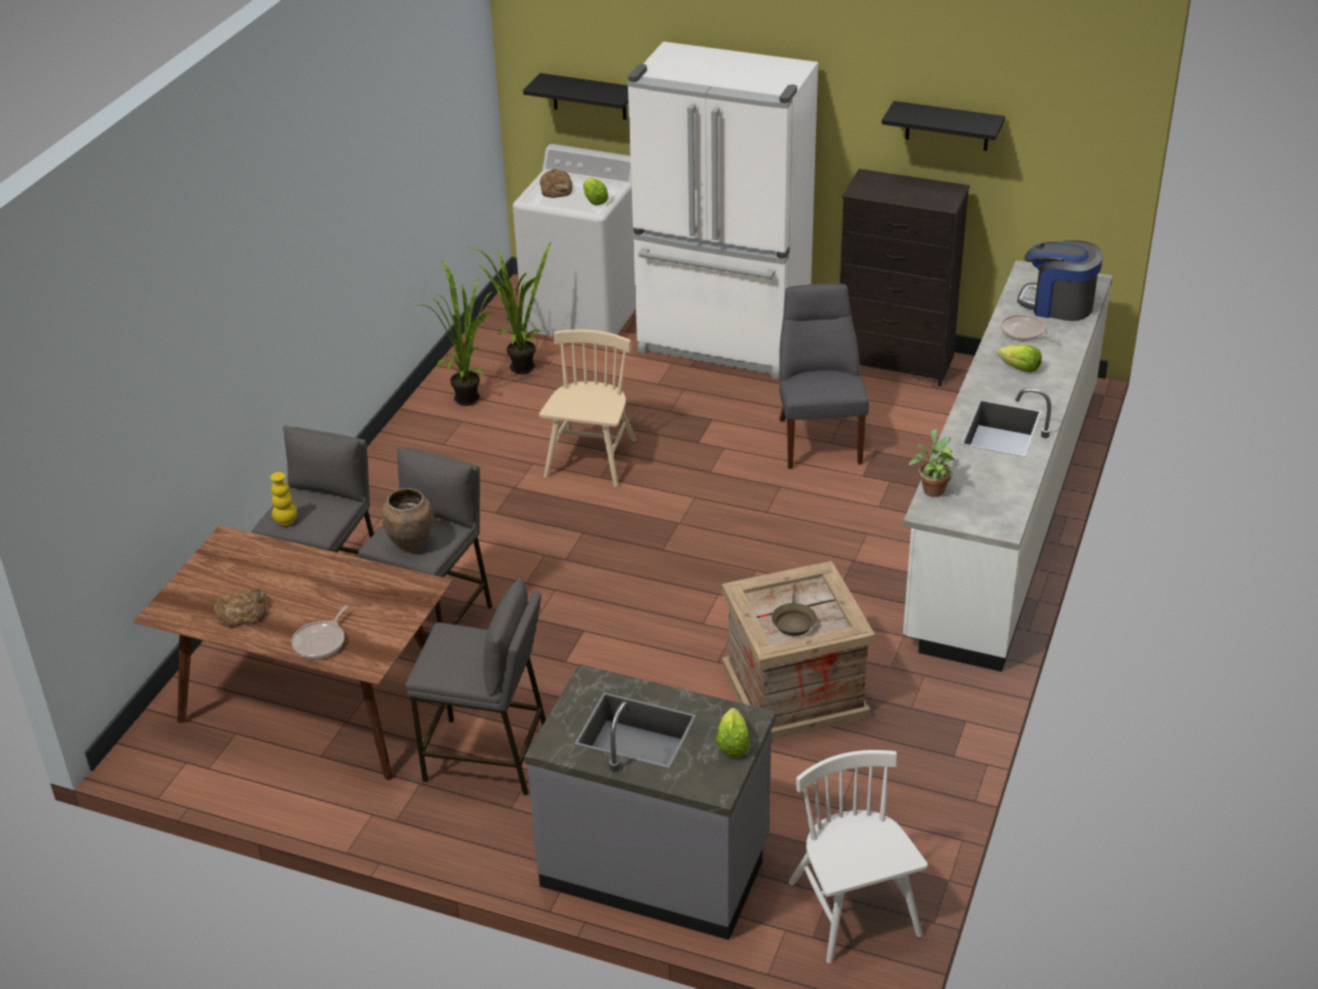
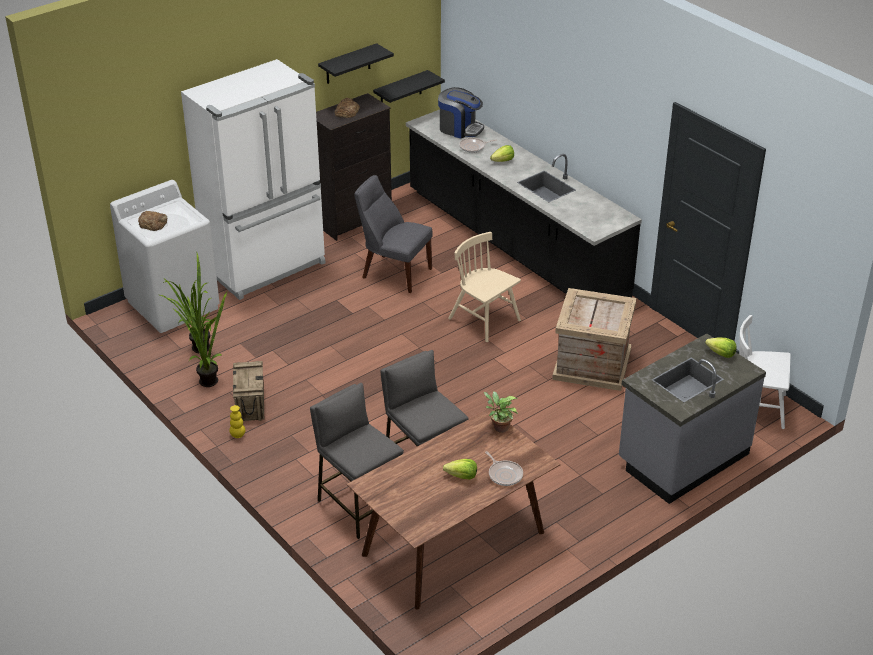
camera: 60 degrees left, 0 degrees up
(242, 612) = (447, 498): bread -> bread (346, 111)
(286, 521) = (364, 457): yellow vase -> yellow vase (238, 435)
(411, 543) = (435, 414): brown vase -> none
(454, 443) = (250, 403): none -> crate
(487, 758) = (556, 489): grey stool -> none
(589, 96) = (130, 155): black shelf -> black shelf (400, 90)
(591, 459) = (326, 356): beige chair -> beige chair (484, 320)
(594, 200) = (186, 215): lettuce -> lettuce (461, 476)
(793, 621) = (603, 318): brown frying pan -> none
(932, 489) = (577, 224): potted plant -> potted plant (499, 427)
(1003, 510) = (514, 244): white counter -> black counter
(1057, 305) = (460, 129): coffee machine -> coffee machine turned 120 degrees counterclockwise

